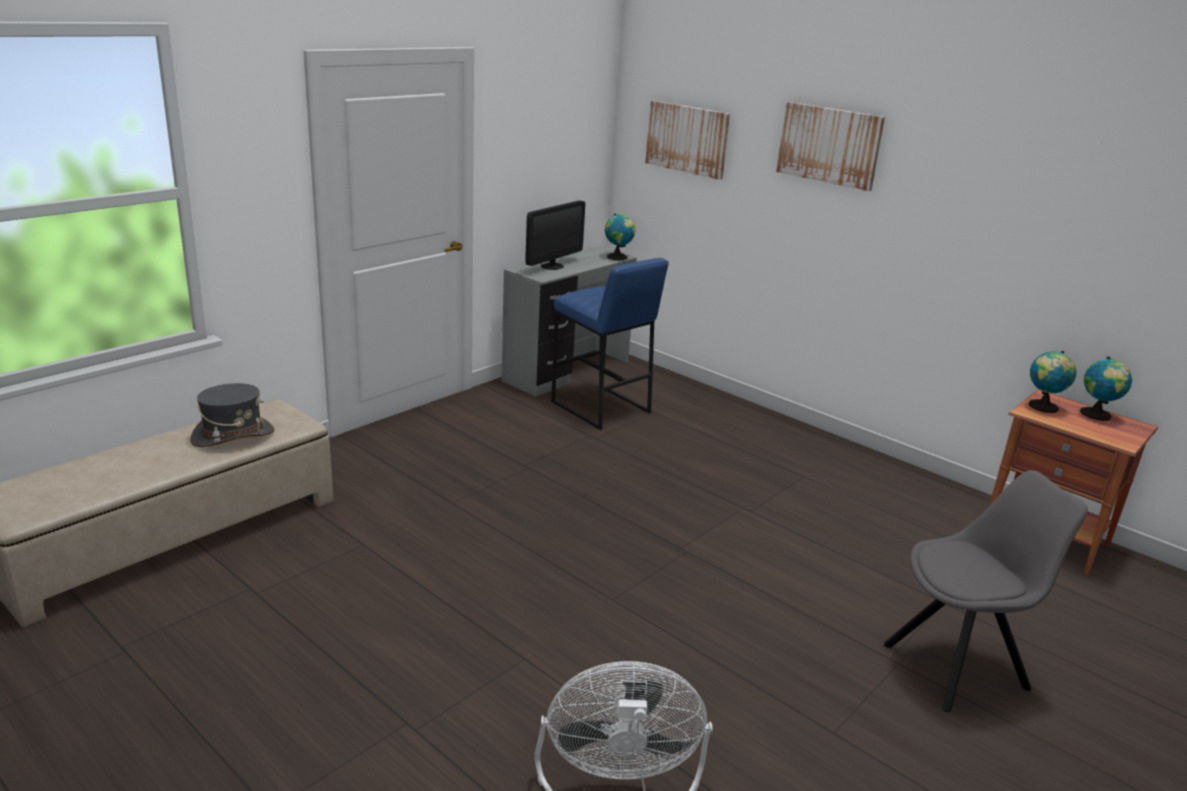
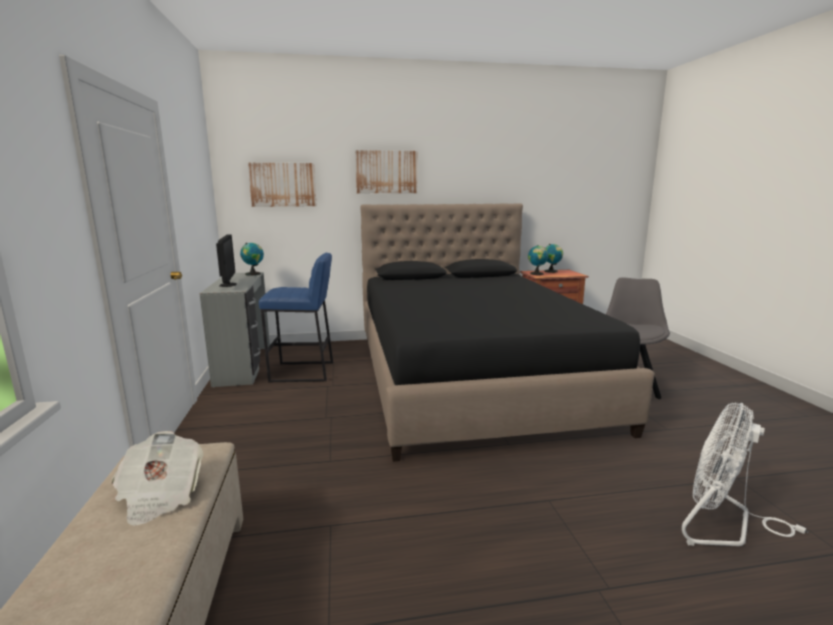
camera: 50 degrees left, 10 degrees down
(233, 436) = (160, 495): grey hat -> newspaper
(758, 516) = (470, 376): none -> black bed

